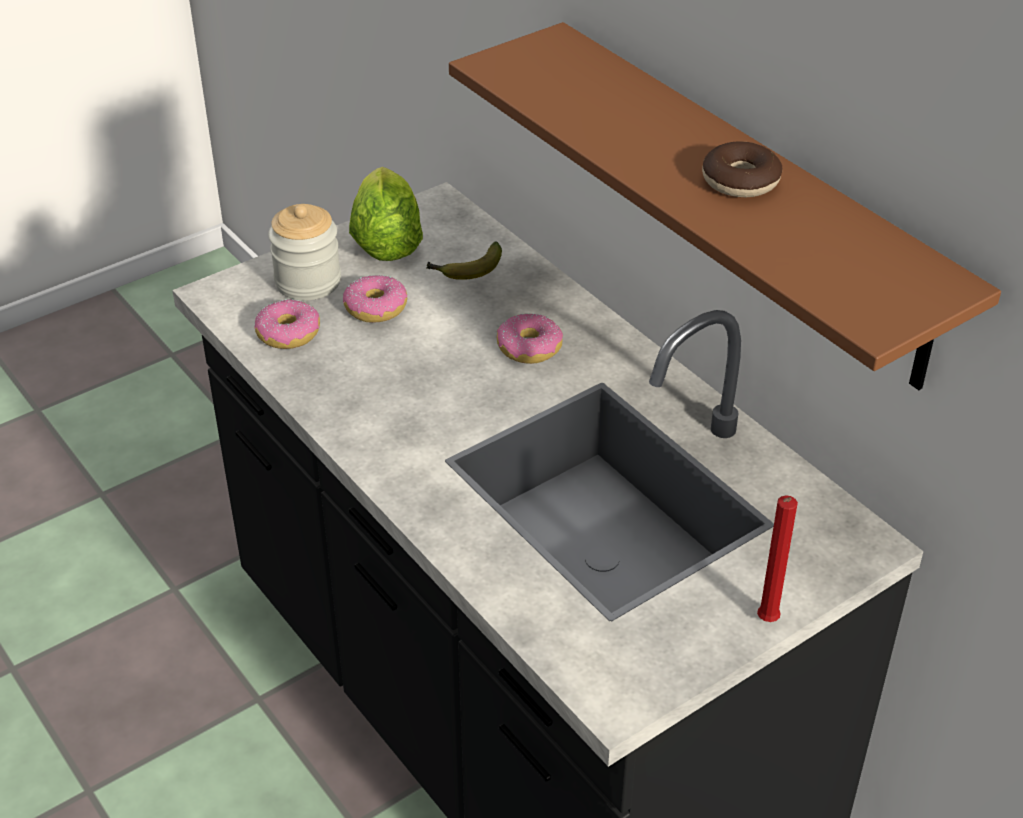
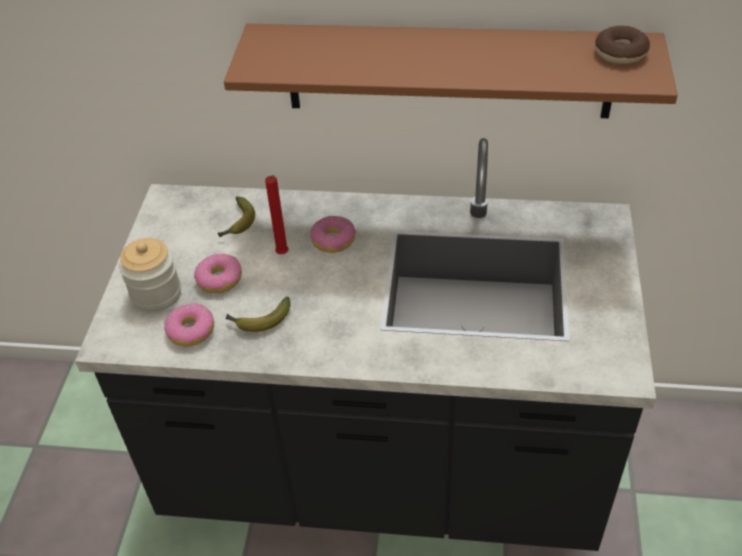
camera: 45 degrees left, 5 degrees up
(354, 368) = (259, 320): none -> banana
(386, 242) = (168, 240): lettuce -> none
(740, 181) = (482, 52): donut -> donut (620, 53)
(766, 622) = (624, 285): red candle -> red candle (283, 255)

